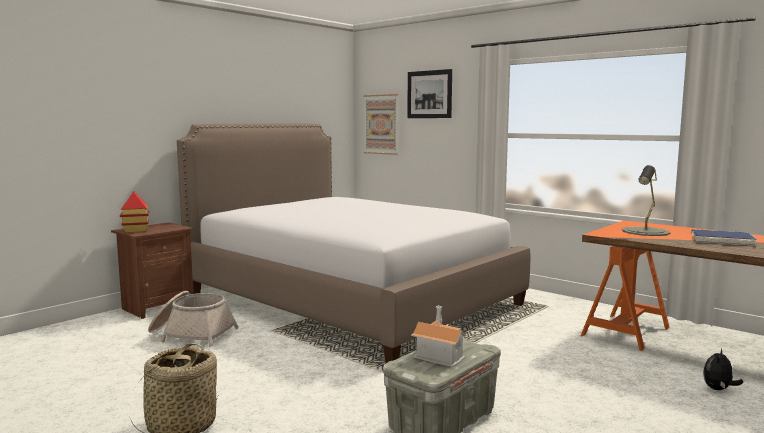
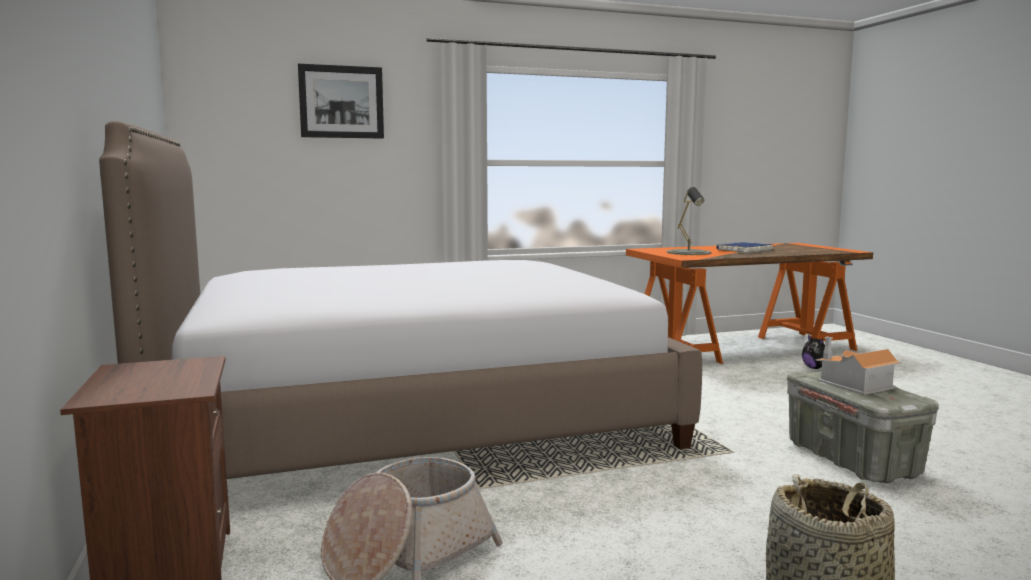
camera: 60 degrees left, 0 degrees up
(136, 230) = (136, 390): toy house -> none
(381, 124) = (241, 146): picture -> none

